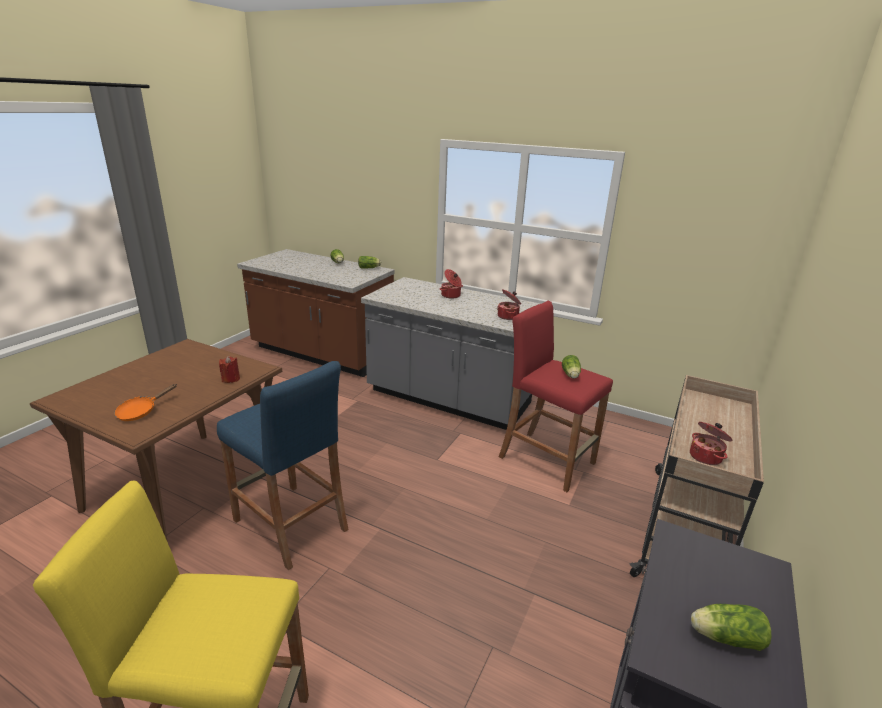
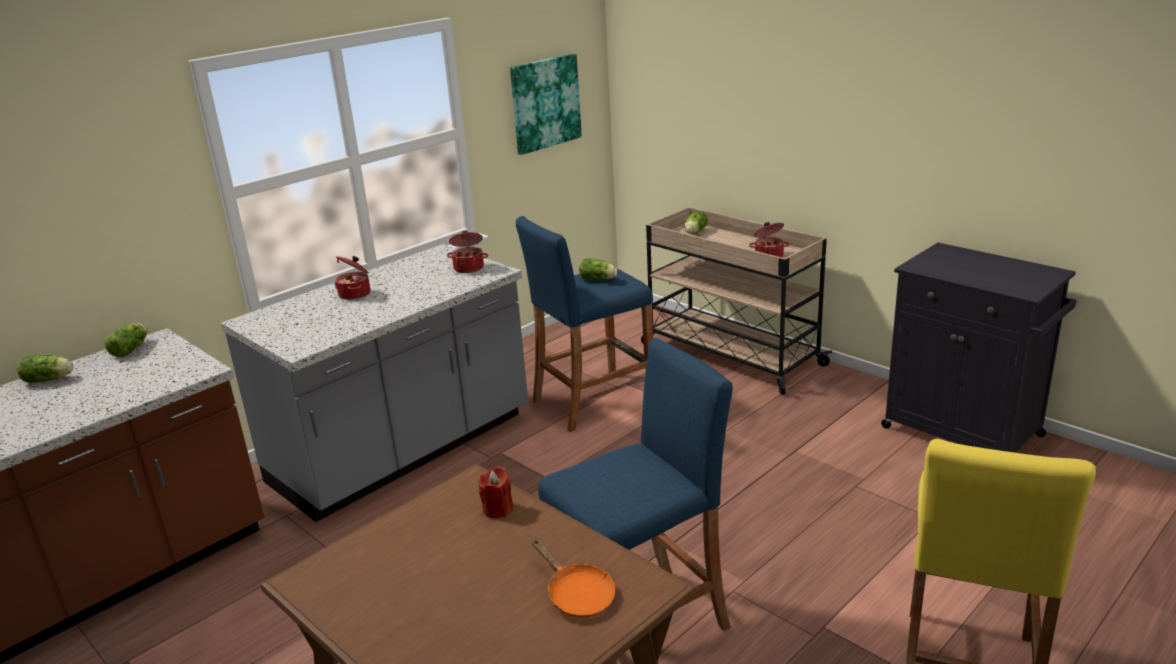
camera: 70 degrees left, 0 degrees up
(547, 460) = (593, 401): red stool -> blue stool
(704, 247) = (545, 103): none -> picture
(724, 637) = (1007, 273): lettuce -> lettuce (694, 232)

